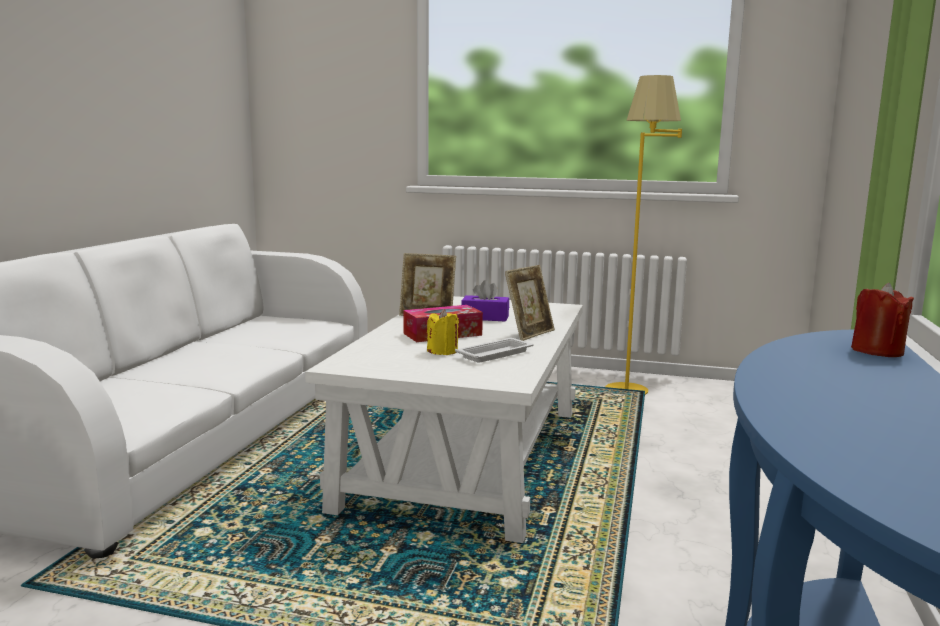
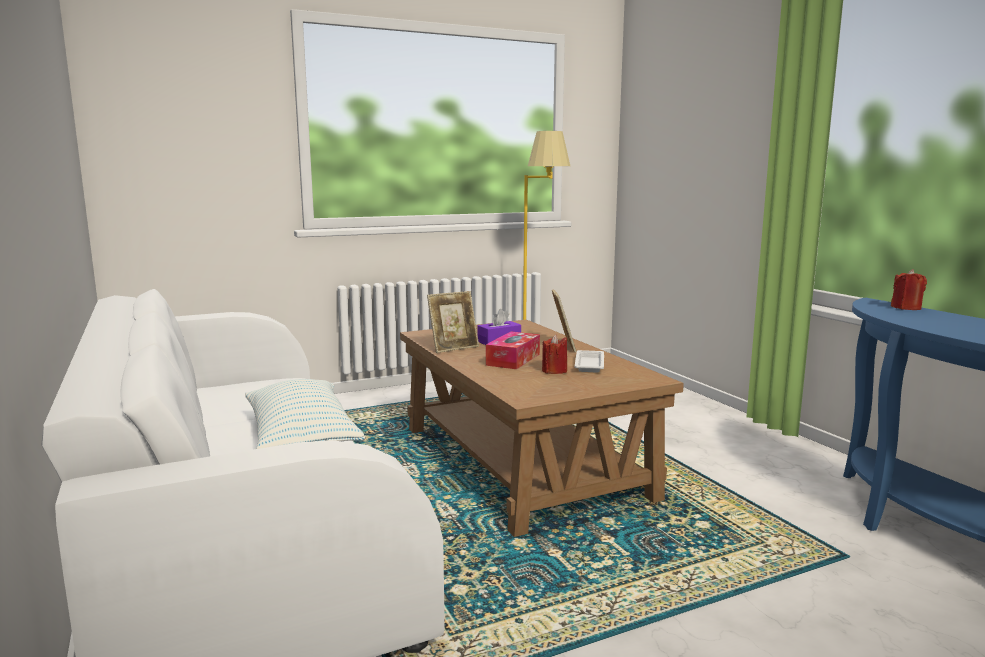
camera: 40 degrees left, 0 degrees up
(228, 365) = (301, 438): none -> pillow
(443, 351) = (554, 371): yellow candle -> red candle
(466, 456) = (520, 462): white coffee table -> brown coffee table

